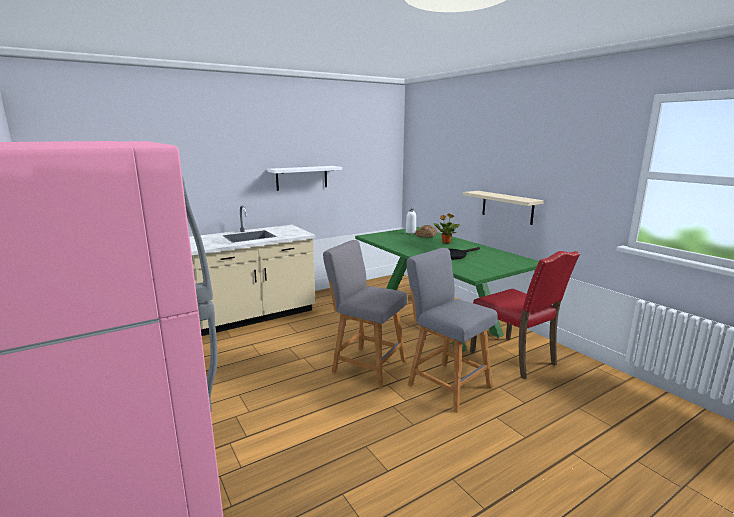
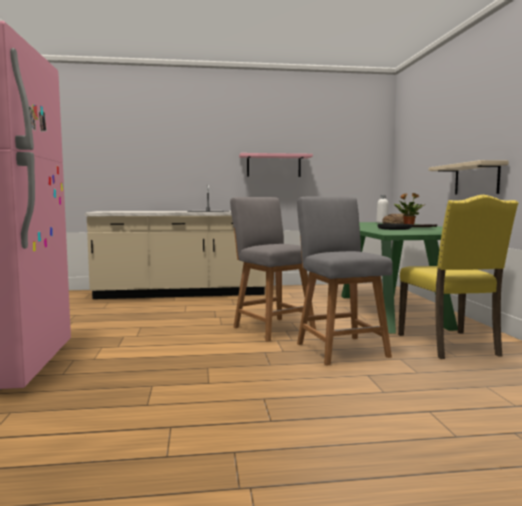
camera: 25 degrees right, 10 degrees down
(302, 178) = (273, 165): white shelf -> pink shelf
(515, 358) = (450, 345): red chair -> yellow chair

